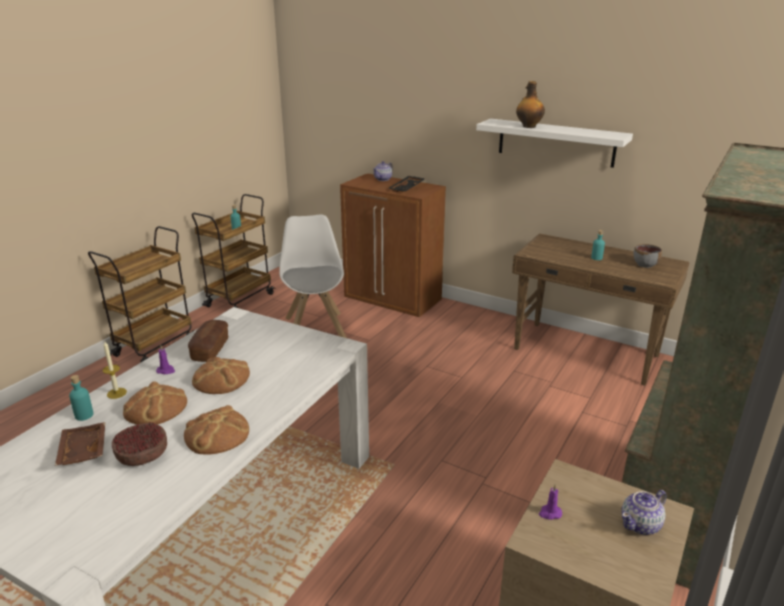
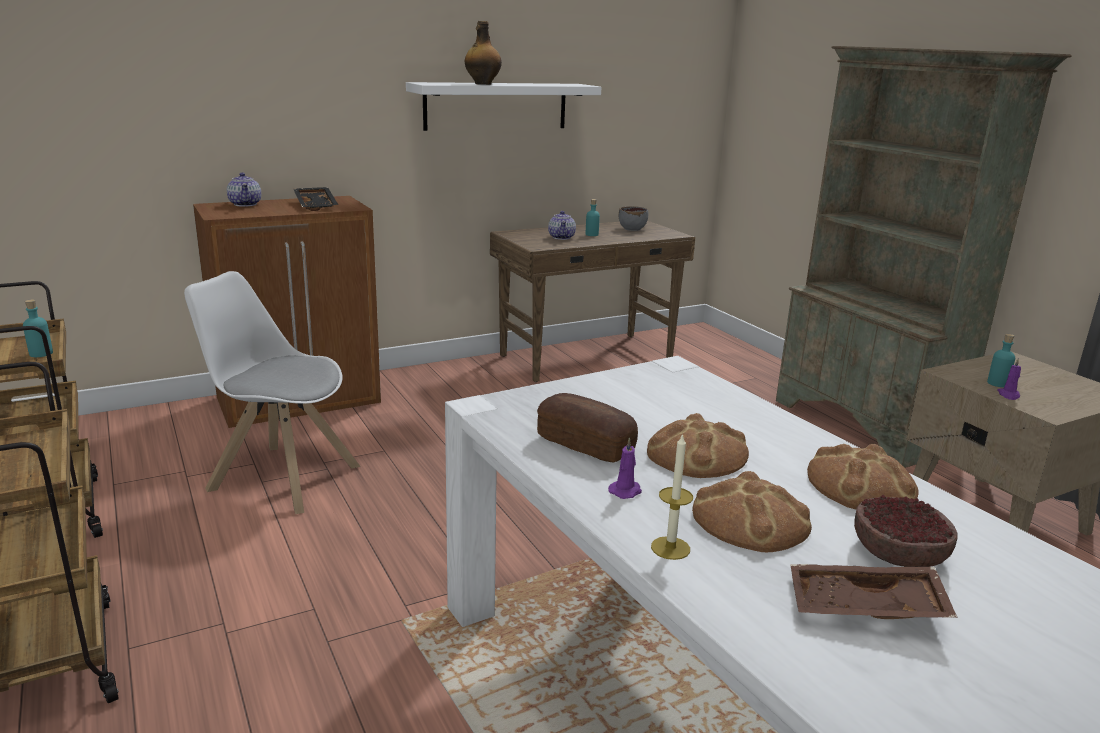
camera: 60 degrees left, 5 degrees down
(84, 415) = (733, 592): turquoise bottle -> turquoise bottle (997, 383)
(641, 524) = (1030, 371): teapot -> teapot (561, 237)

